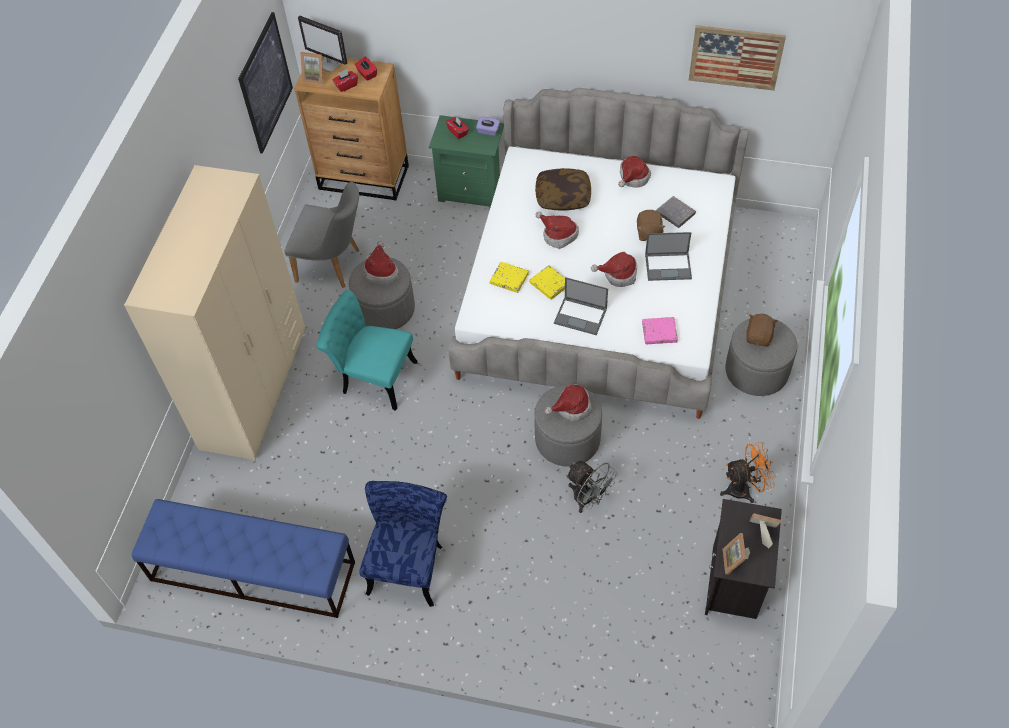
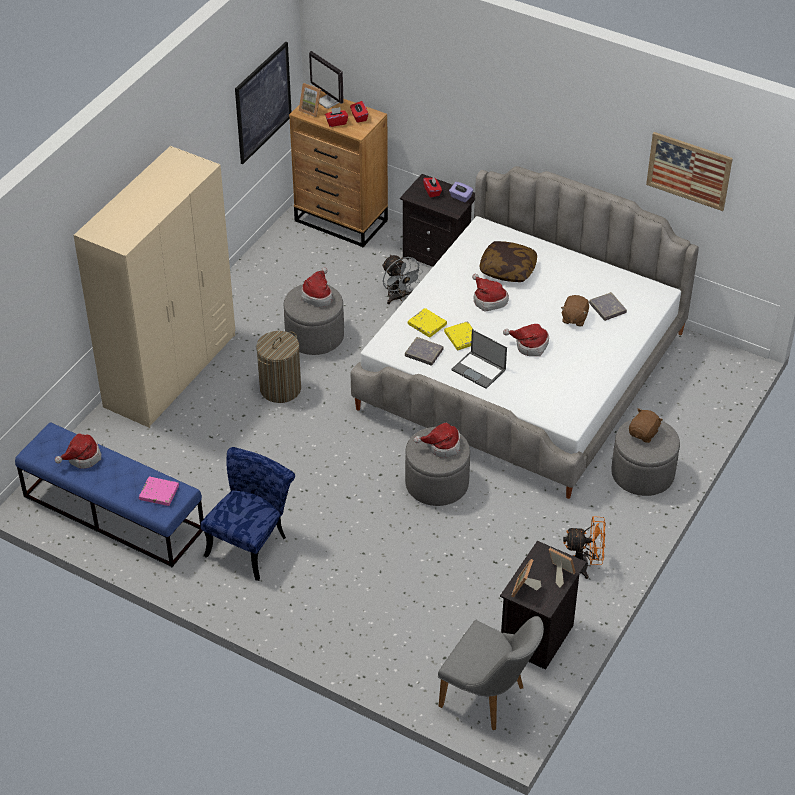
camera: 15 degrees right, 10 degrees down
(334, 265) = (283, 289): grey chair -> grey chair (489, 699)
(373, 377) = (280, 388): turquoise chair -> laundry basket
(472, 190) = (438, 256): green nightstand -> black nightstand
(519, 312) = (424, 353): none -> grey book
(588, 499) = (434, 536): grey fan -> grey fan (398, 297)
(632, 178) = (581, 269): hat -> hat (82, 457)
(659, 332) = (545, 401): pink book -> pink book (159, 493)
(668, 266) = (580, 350): laptop -> none

